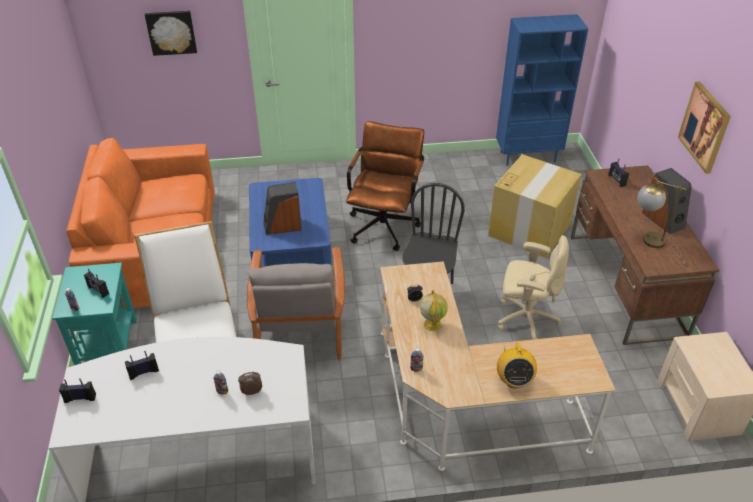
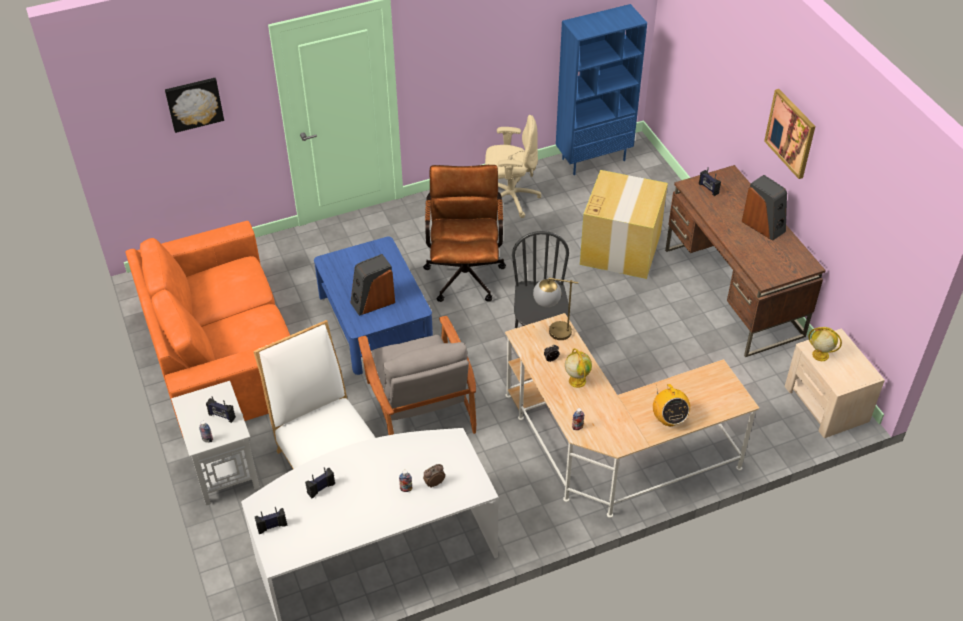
camera: 15 degrees left, 5 degrees up
(108, 344) = (224, 469): turquoise side table -> white side table
(525, 319) = (644, 350): beige office chair -> beige office chair (510, 198)
(645, 239) = (751, 250): table lamp -> table lamp (551, 330)
(697, 352) = (820, 355): none -> globe

